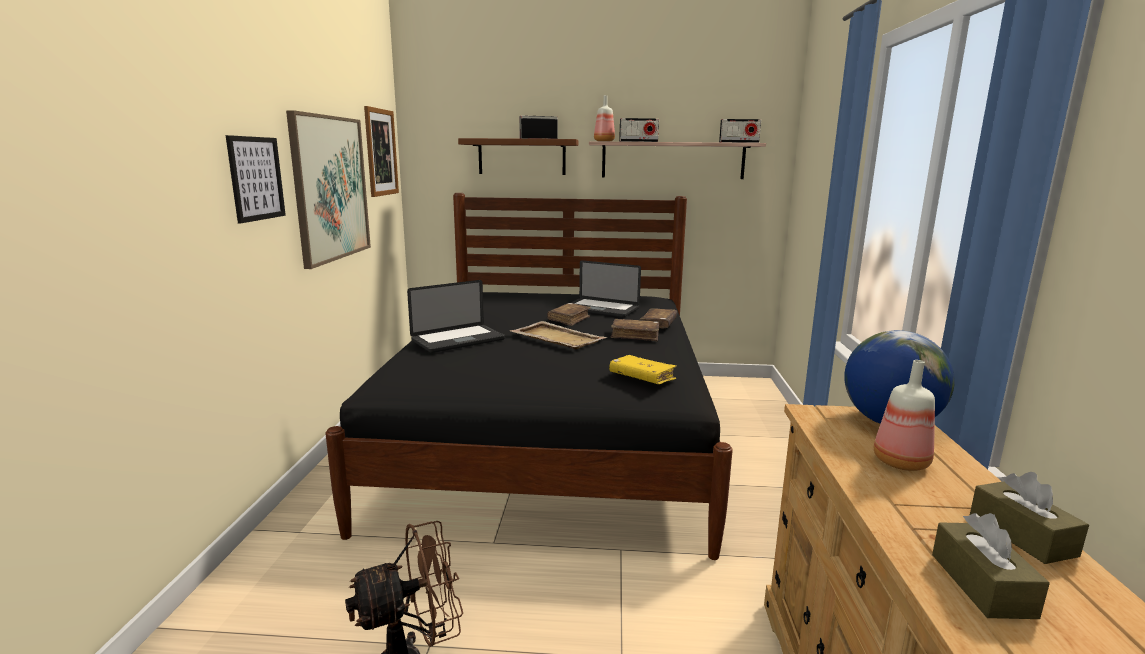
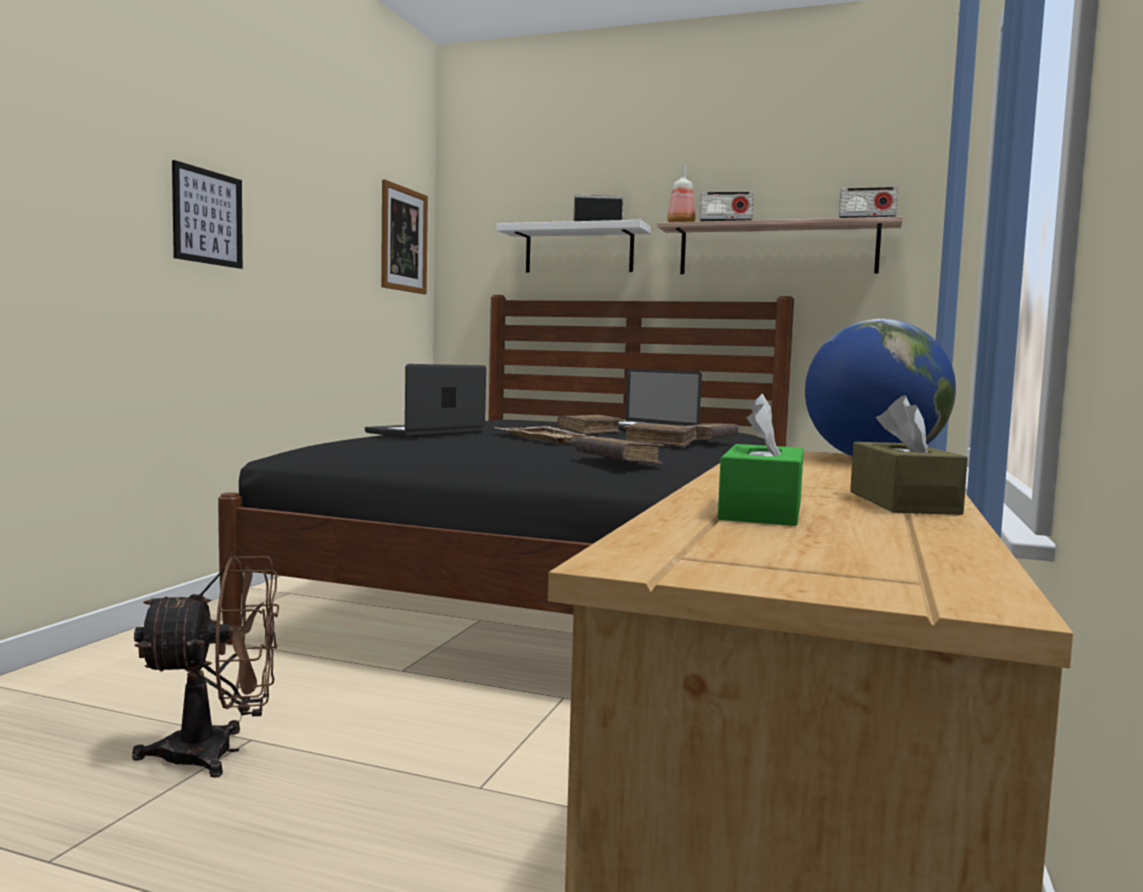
camera: 15 degrees right, 10 degrees down
(331, 188) = (317, 259): picture -> none
(458, 340) = (426, 433): laptop -> laptop turned 150 degrees clockwise
(522, 157) = (579, 250): brown shelf -> white shelf
(642, 378) = (617, 461): yellow book -> brown book
(899, 462) = (826, 471): bottle -> none
(982, 585) = (761, 511): brown tissue box -> green tissue box

